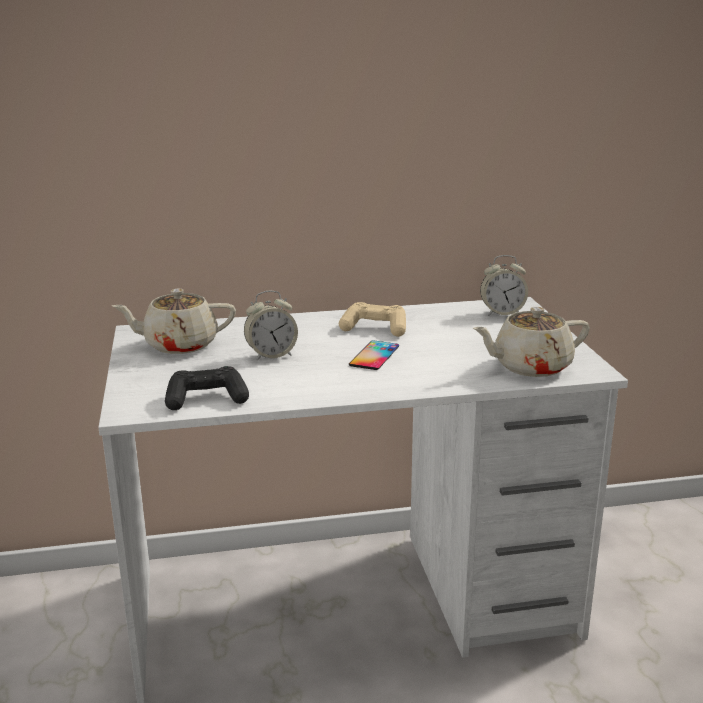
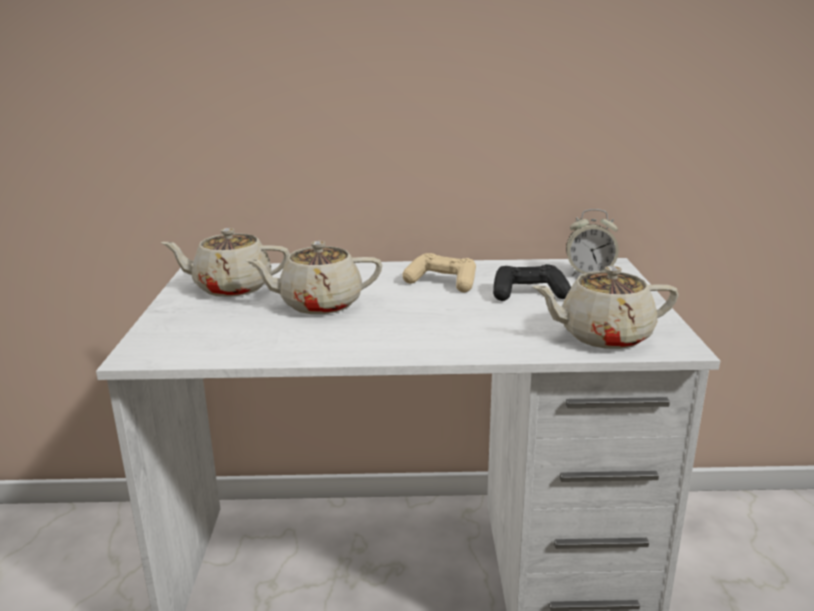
camera: 10 degrees right, 0 degrees up
(206, 399) = (225, 348): black game controller -> black game controller (529, 294)
(271, 355) = (319, 304): alarm clock -> beige teapot
(374, 355) = (429, 311): phone -> none

